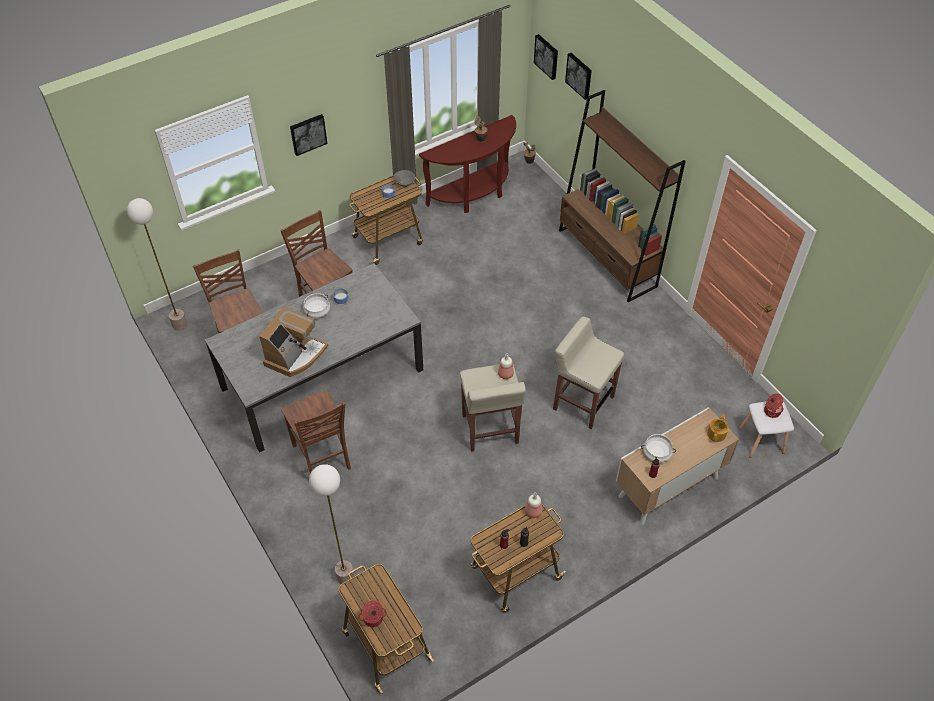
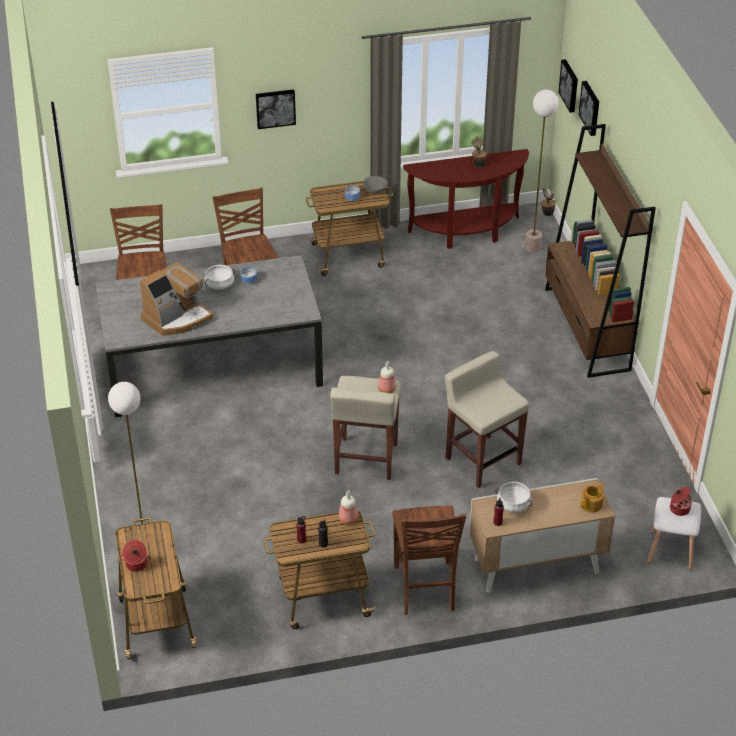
camera: 20 degrees right, 10 degrees down
(180, 324) = (93, 283): floor lamp -> floor lamp (533, 247)
(322, 458) = (176, 439): brown chair -> brown chair (425, 589)

